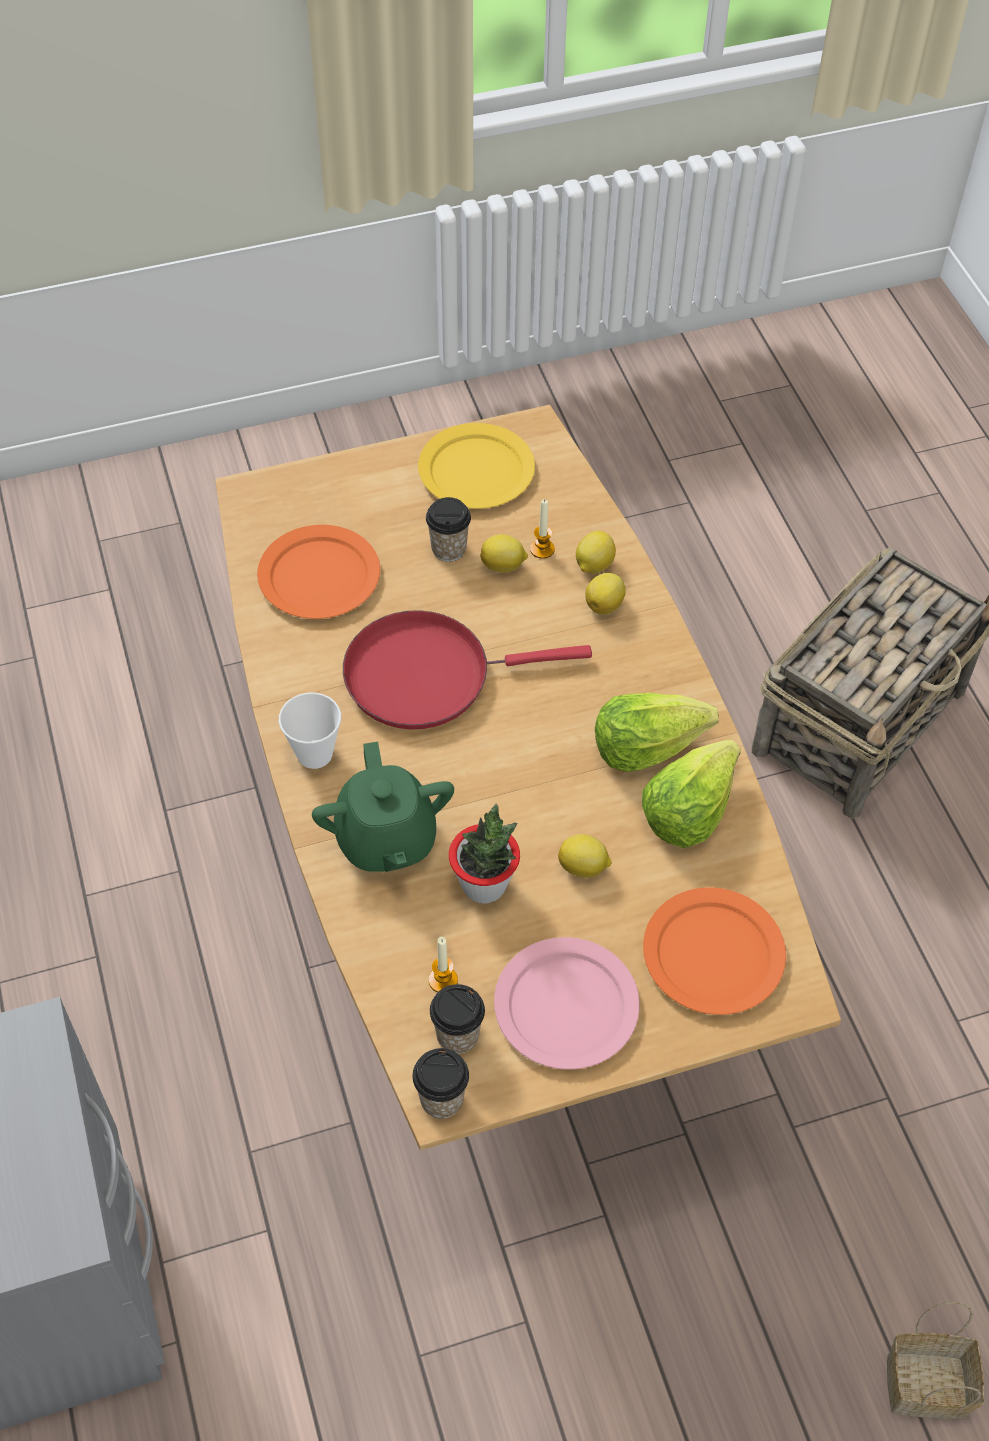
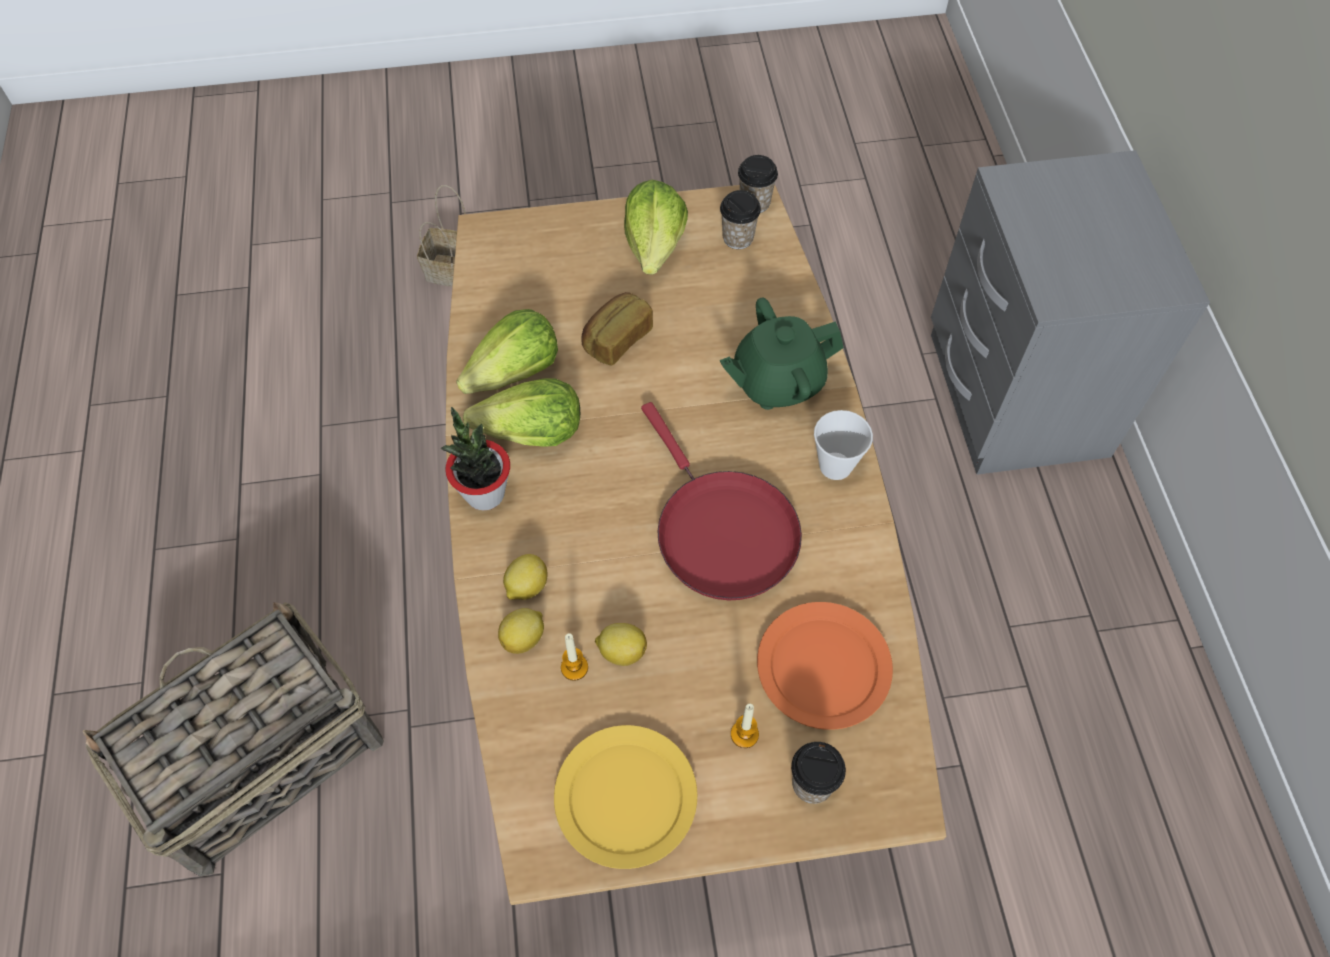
camera: 170 degrees left, 5 degrees up
(386, 840) = (777, 382): green teapot -> green teapot turned 105 degrees counterclockwise
(427, 675) = (721, 532): red frying pan -> red frying pan turned 60 degrees clockwise
(443, 980) = (743, 273): candle -> candle (744, 734)
(448, 549) = (677, 683): cup -> cup (812, 784)
(484, 885) = (700, 336): potted plant -> potted plant (484, 493)
(565, 1007) = (655, 245): pink plate -> lettuce
(583, 867) = (616, 338): lemon -> bread
(712, 953) = (535, 265): orange plate -> none

